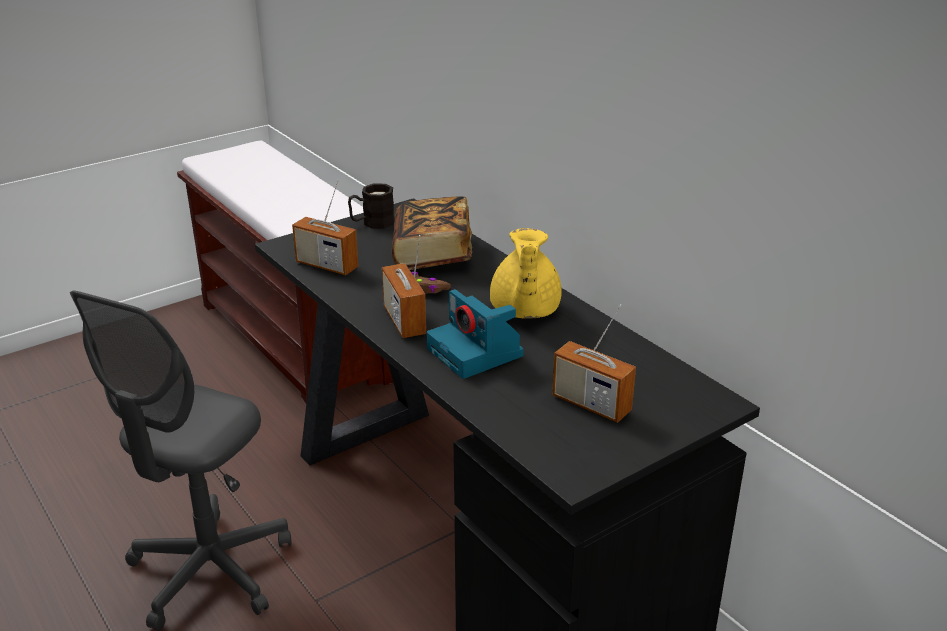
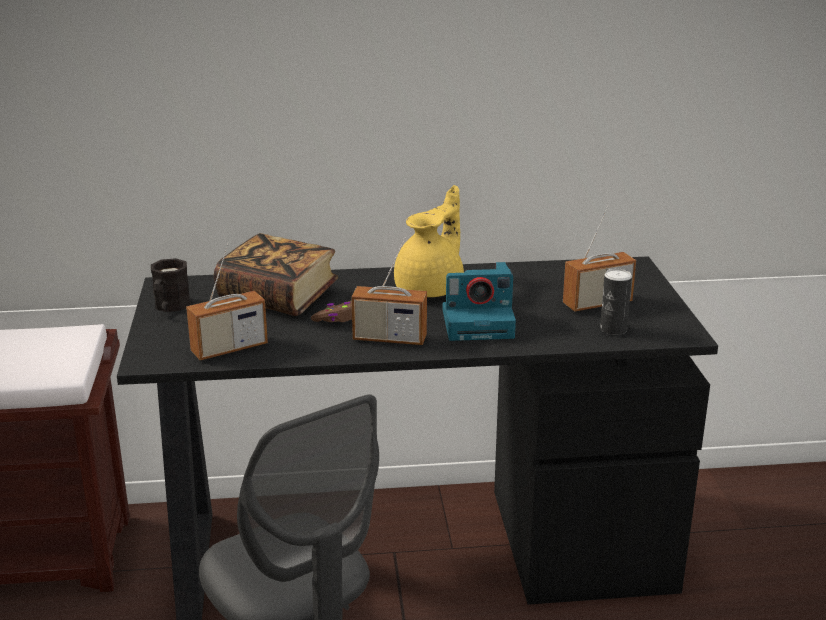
camera: 60 degrees left, 5 degrees down
(524, 310) = (432, 288): yellow teapot -> yellow teapot turned 90 degrees counterclockwise
(538, 428) = (613, 329): none -> can

